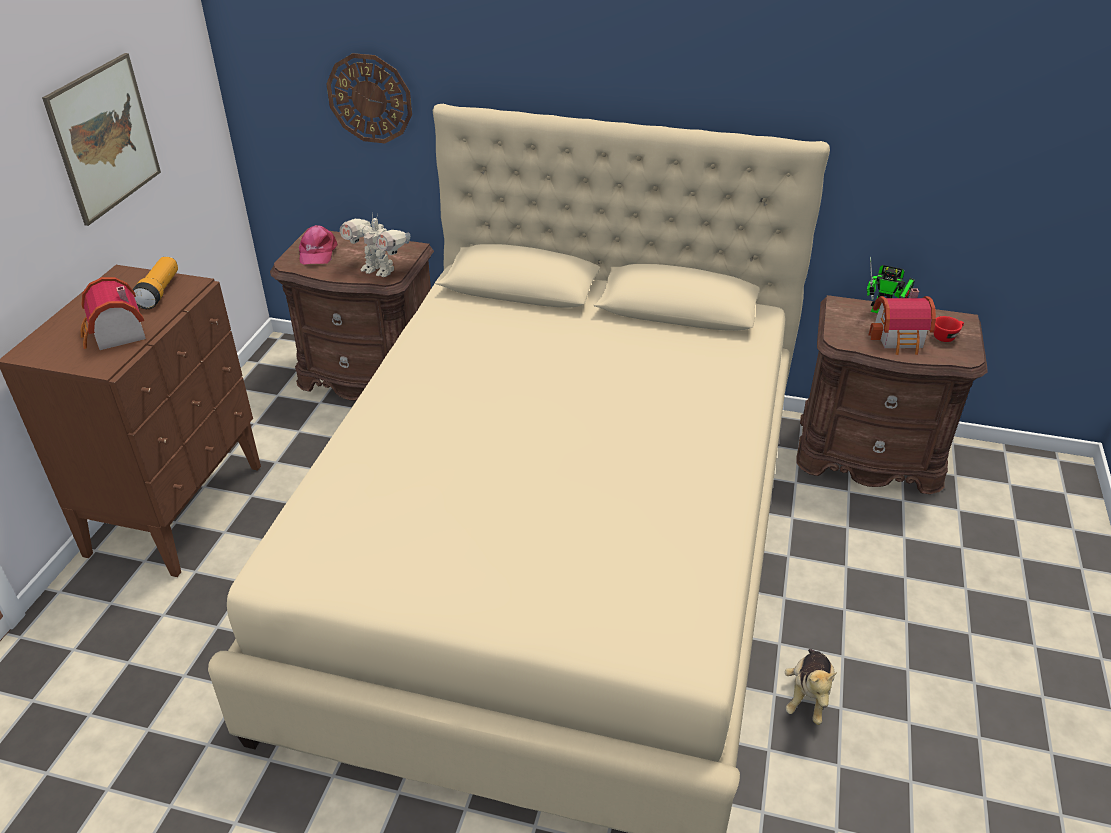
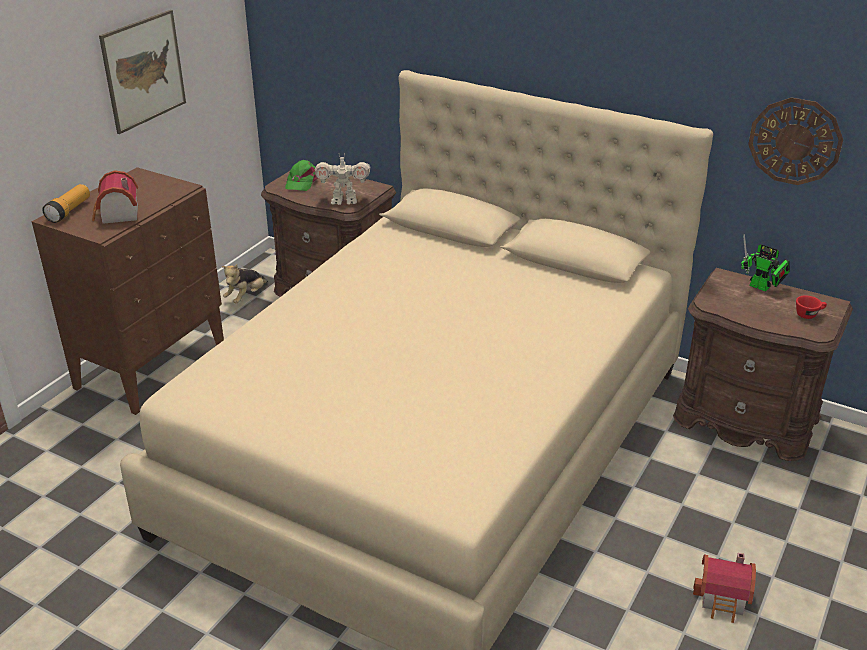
camera: 15 degrees right, 5 degrees down
(159, 292) = (159, 190): flashlight -> flashlight (69, 211)
(317, 252) = (301, 182): pink cap -> green cap
(370, 98) = (356, 62): wall clock -> wall clock (795, 141)
(379, 270) = (344, 201): toy robot -> toy robot turned 45 degrees counterclockwise
(808, 696) = (602, 595): plush toy -> plush toy (246, 296)
(900, 339) = (764, 310): toy house -> toy house (724, 599)

